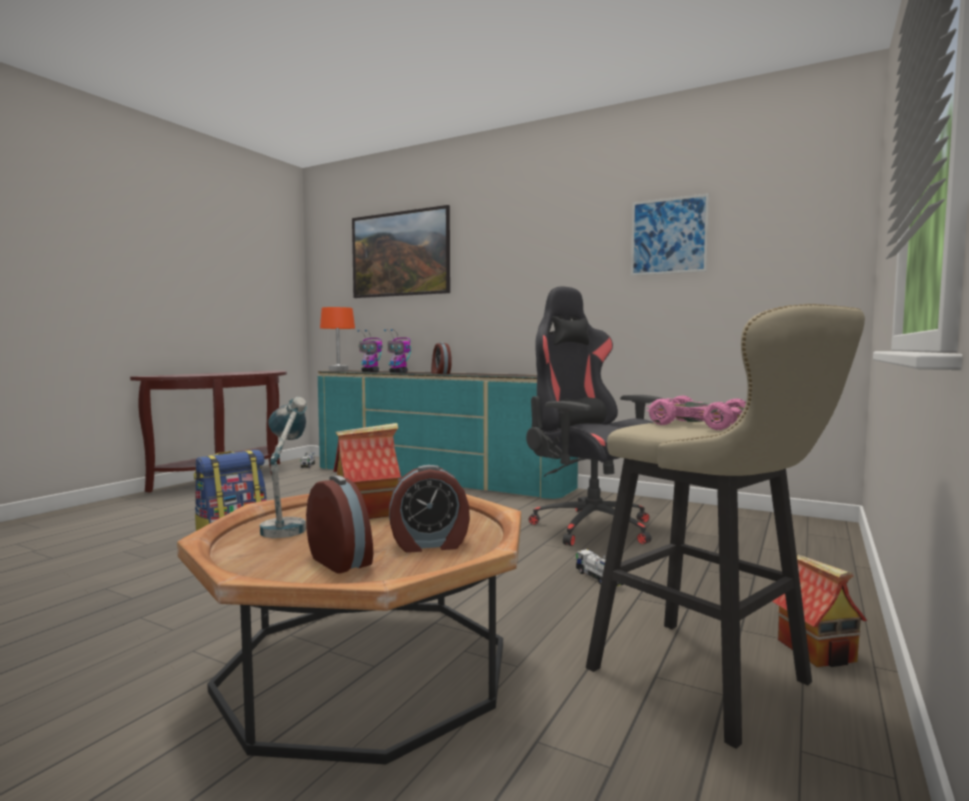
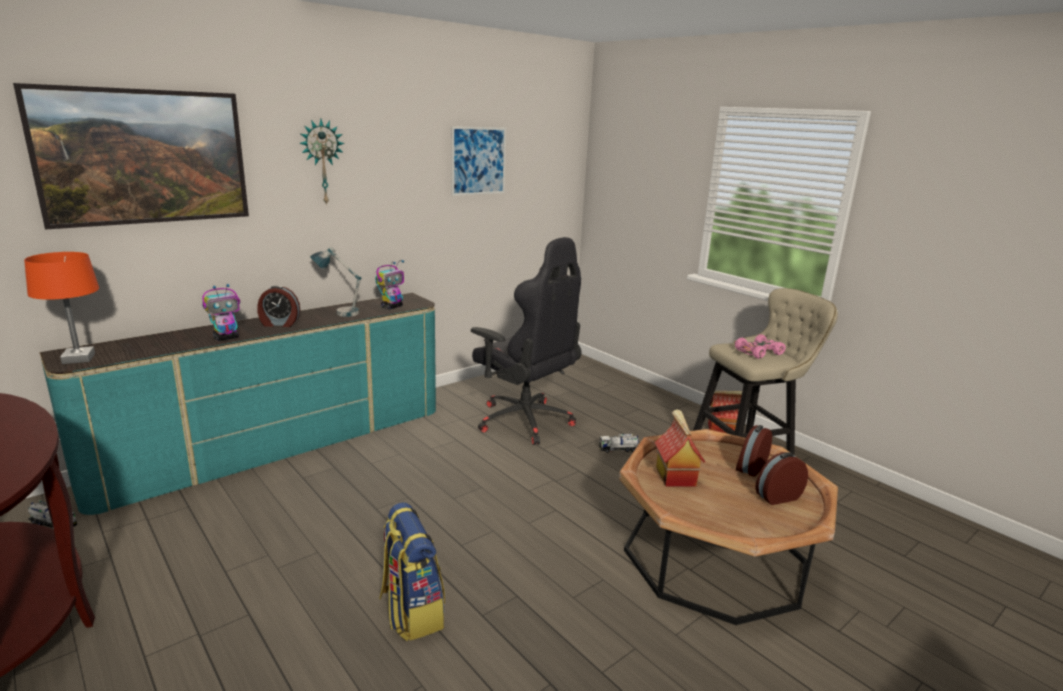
camera: 70 degrees left, 15 degrees up
(286, 525) = (700, 509): table lamp -> table lamp (338, 312)
(370, 371) = (167, 347): toy robot -> toy robot (392, 307)
(429, 545) = (750, 467): alarm clock -> alarm clock turned 150 degrees counterclockwise
(504, 249) = (322, 162): none -> wall clock
(594, 528) = (523, 421): black office chair -> black office chair turned 120 degrees counterclockwise

